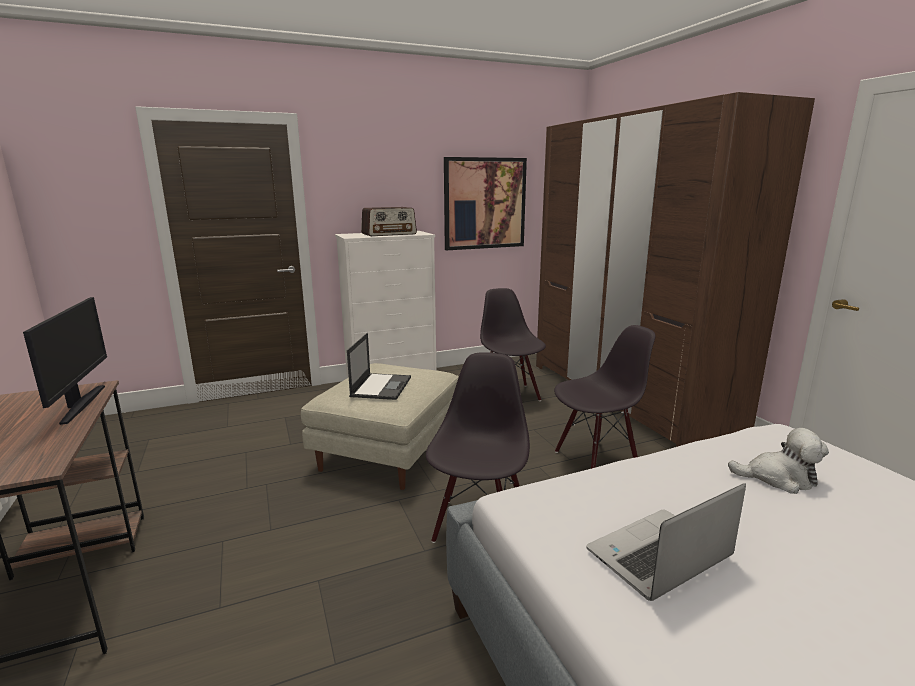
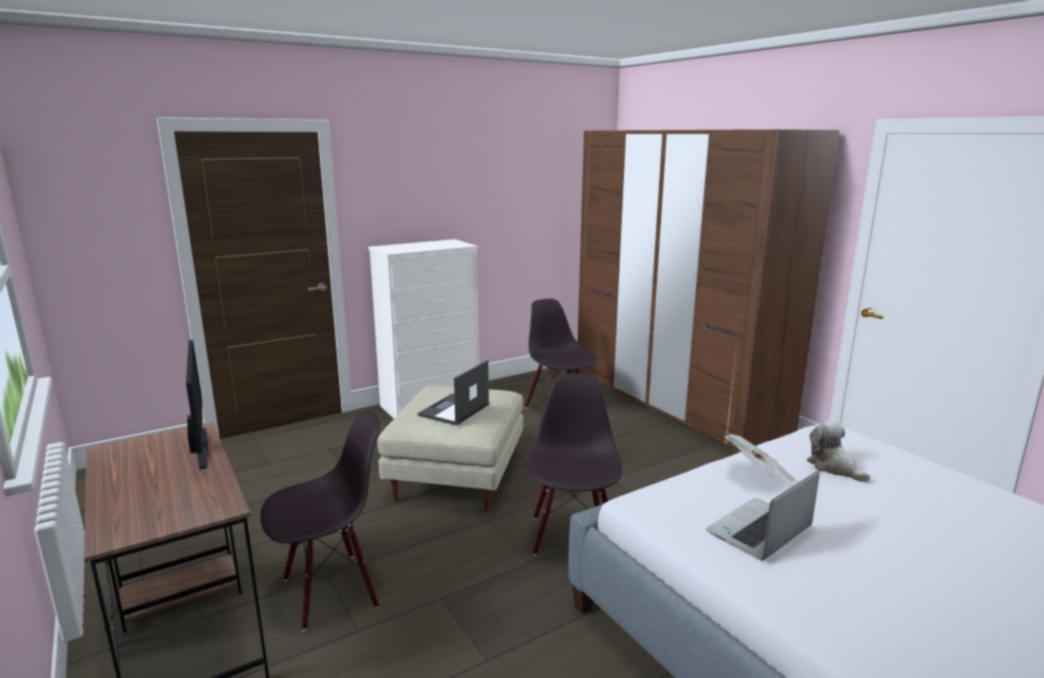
camera: 10 degrees left, 0 degrees up
(381, 386) = (454, 410): laptop -> laptop turned 150 degrees counterclockwise
(389, 234) = (428, 246): radio -> none
(484, 203) = (519, 208): picture -> none
(596, 461) = (661, 469): black chair -> black chair (331, 591)
(678, 481) = (759, 476): none -> newspaper
(778, 478) = (834, 467): plush toy -> plush toy turned 120 degrees counterclockwise

